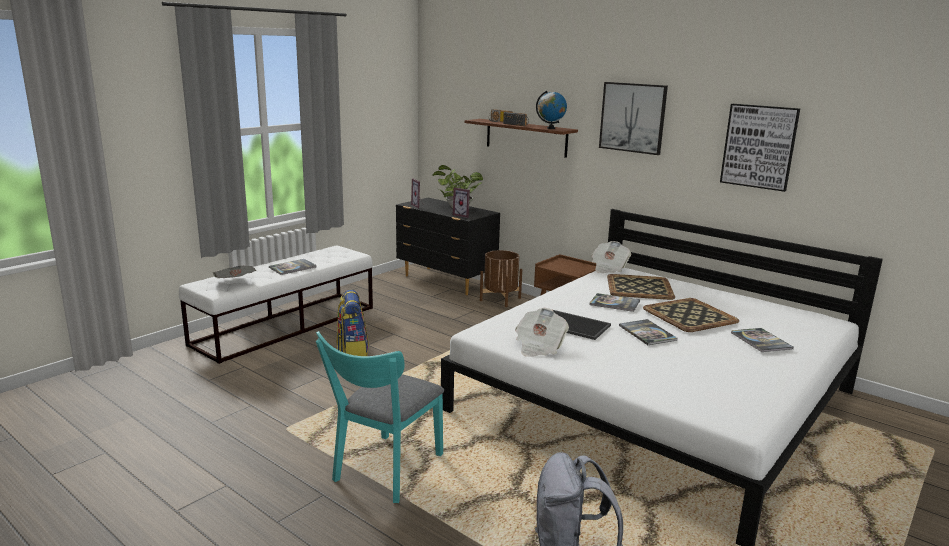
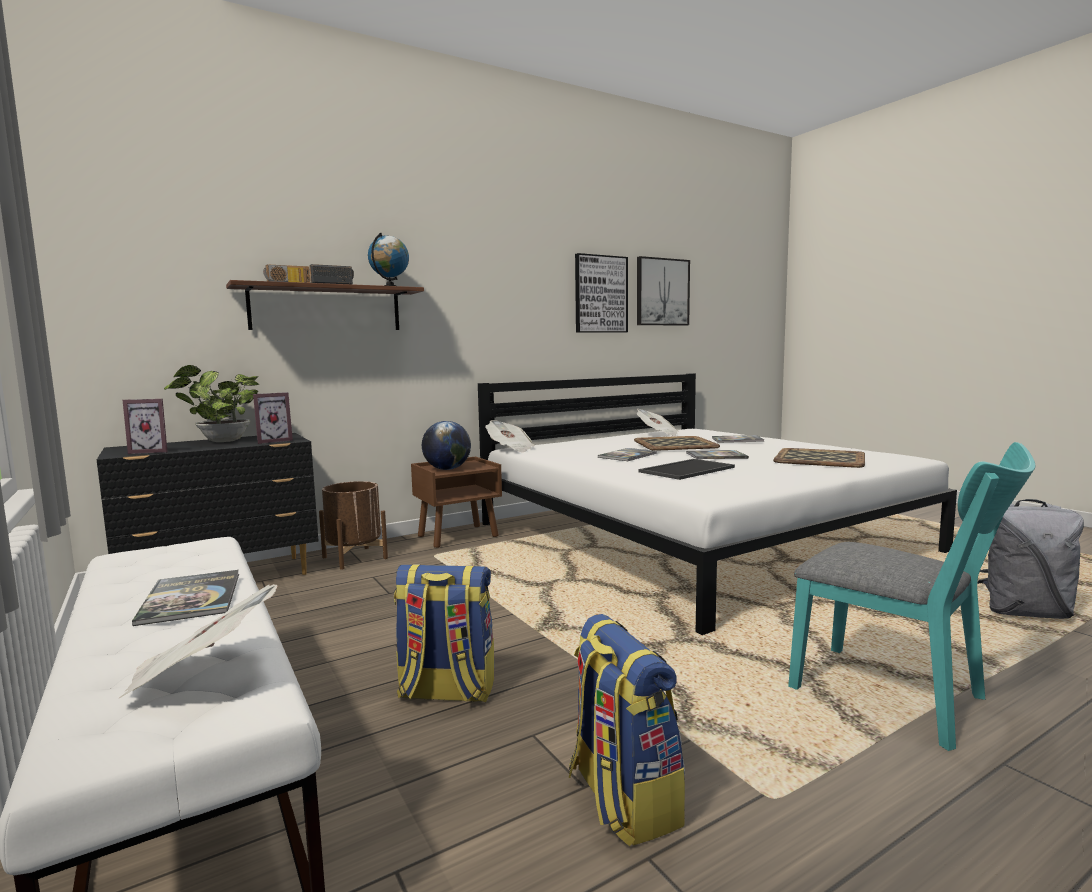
camera: 70 degrees left, 10 degrees down
(283, 398) = (621, 799): none -> backpack
(539, 346) = (754, 482): newspaper -> newspaper (658, 434)
(559, 266) = (447, 469): none -> globe
(633, 117) = (480, 272): picture -> picture (662, 292)
(640, 287) = (583, 447): tray -> tray (819, 458)

